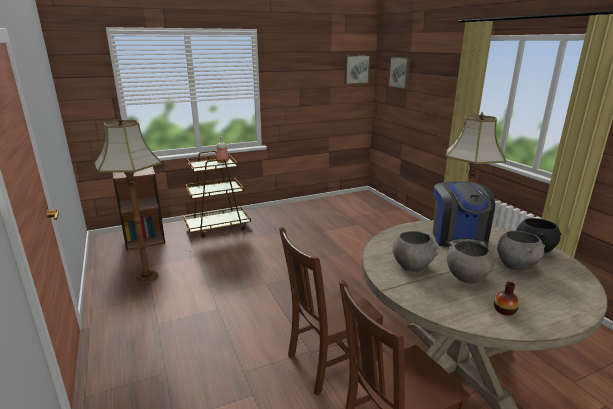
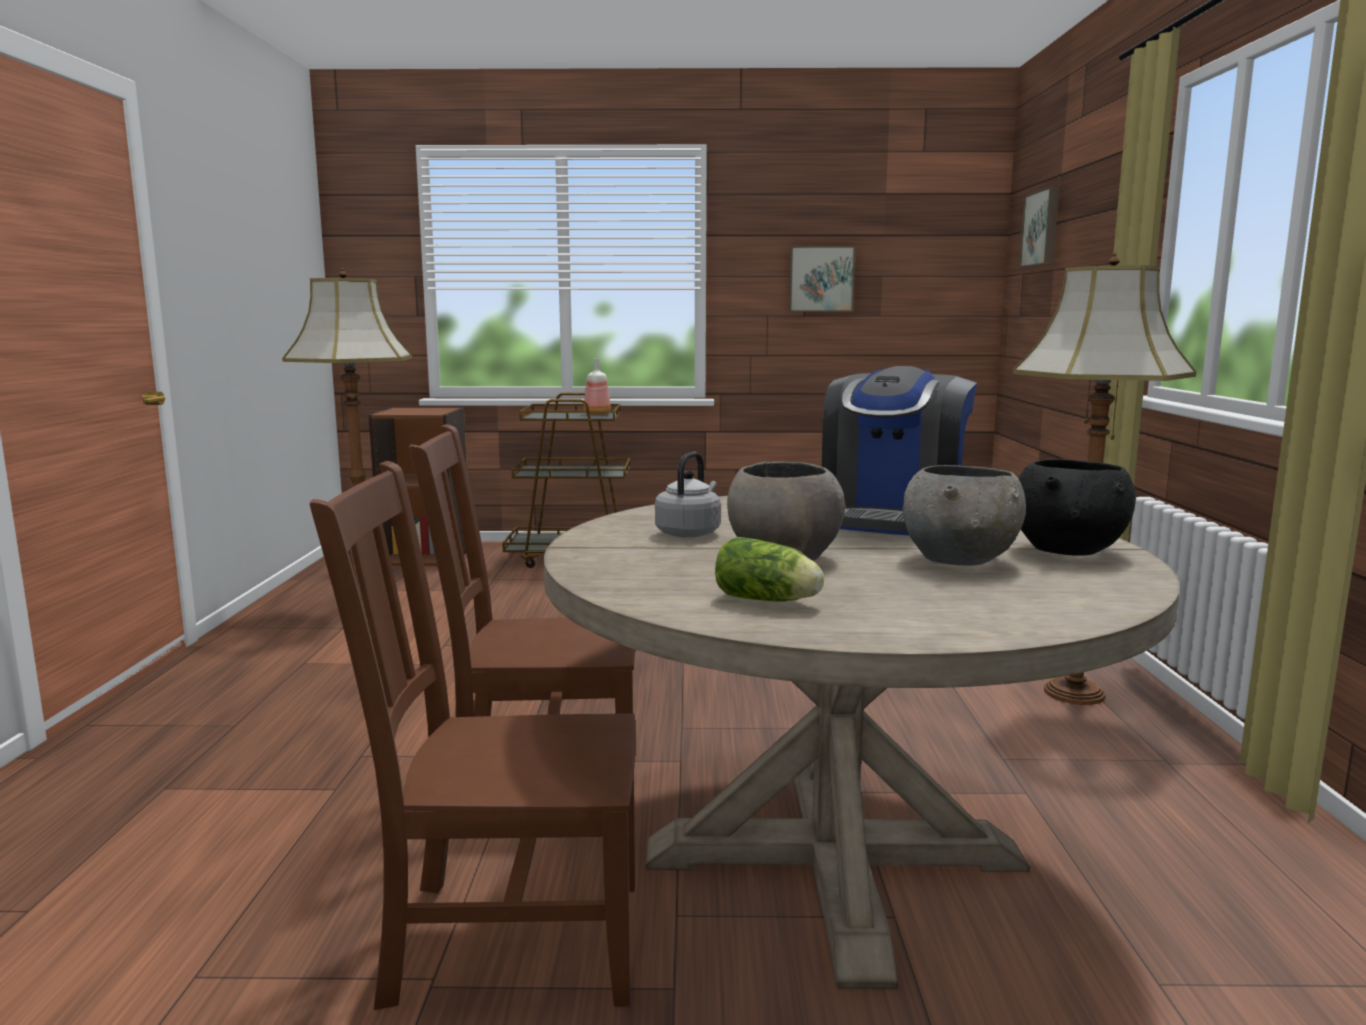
camera: 25 degrees right, 10 degrees down
(356, 69) = (952, 236): picture -> picture (821, 279)
(412, 266) = (689, 533): grey bowl -> grey kettle
(504, 310) = (769, 601): vase -> lettuce

